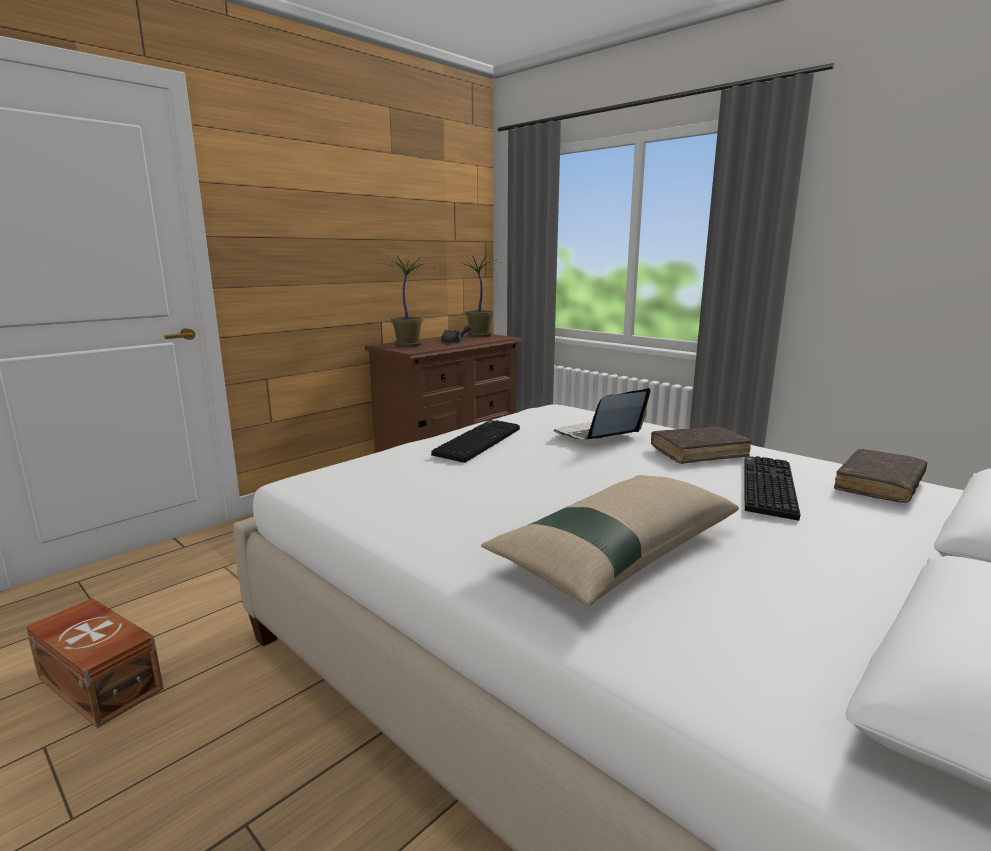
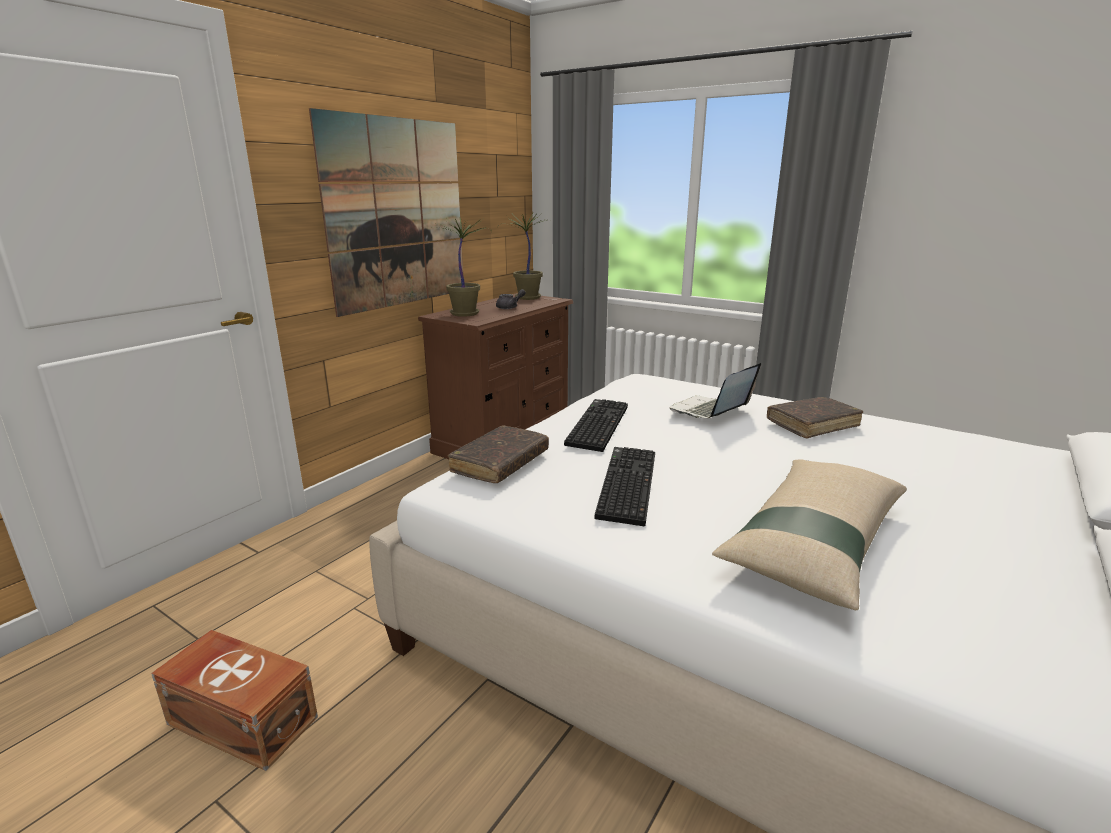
camera: 10 degrees left, 5 degrees up
(347, 251) = (397, 214): none -> picture
(765, 486) = (894, 458): keyboard -> keyboard (625, 484)
(879, 485) = (985, 449): brown book -> brown book (500, 463)

